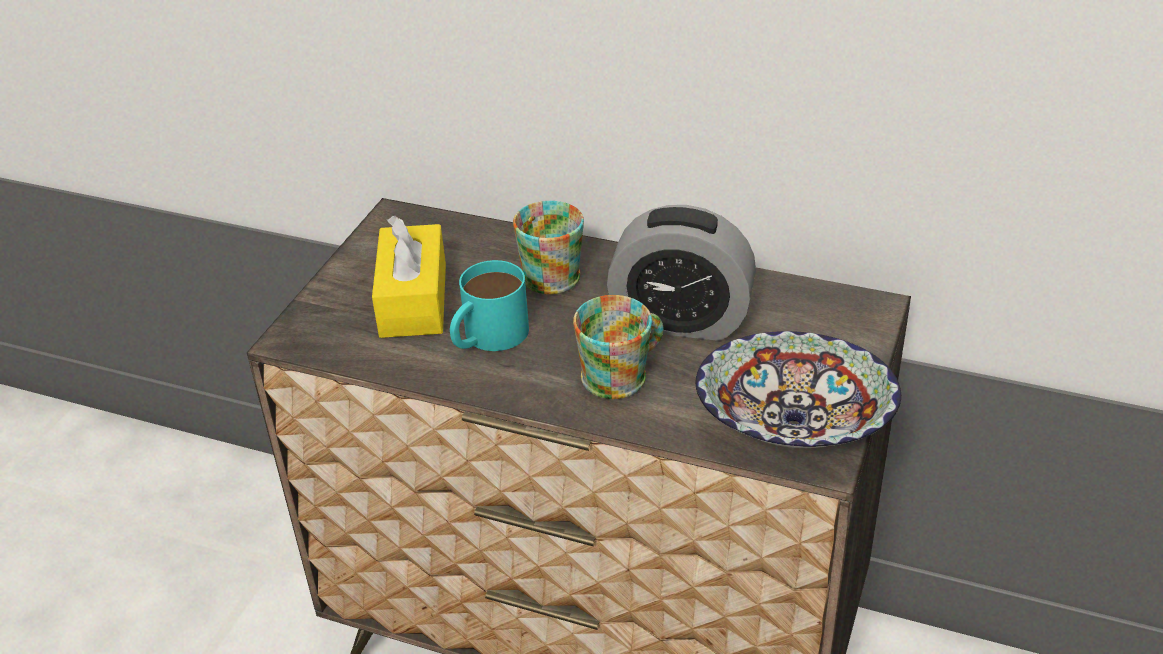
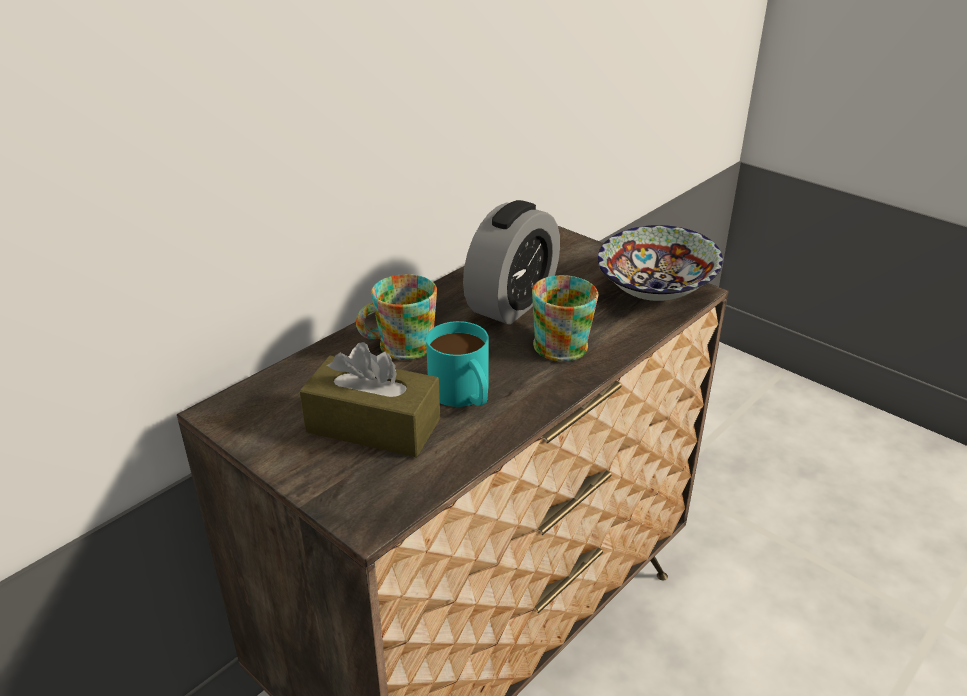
camera: 70 degrees left, 5 degrees down
(413, 300) = (373, 425): yellow tissue box -> brown tissue box

